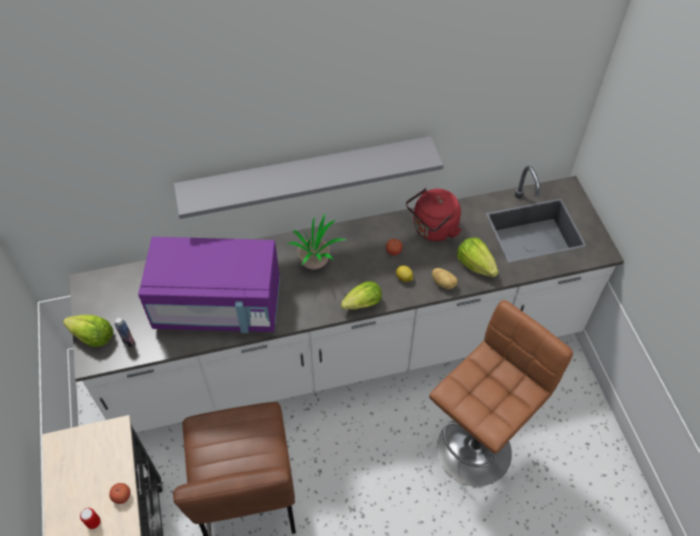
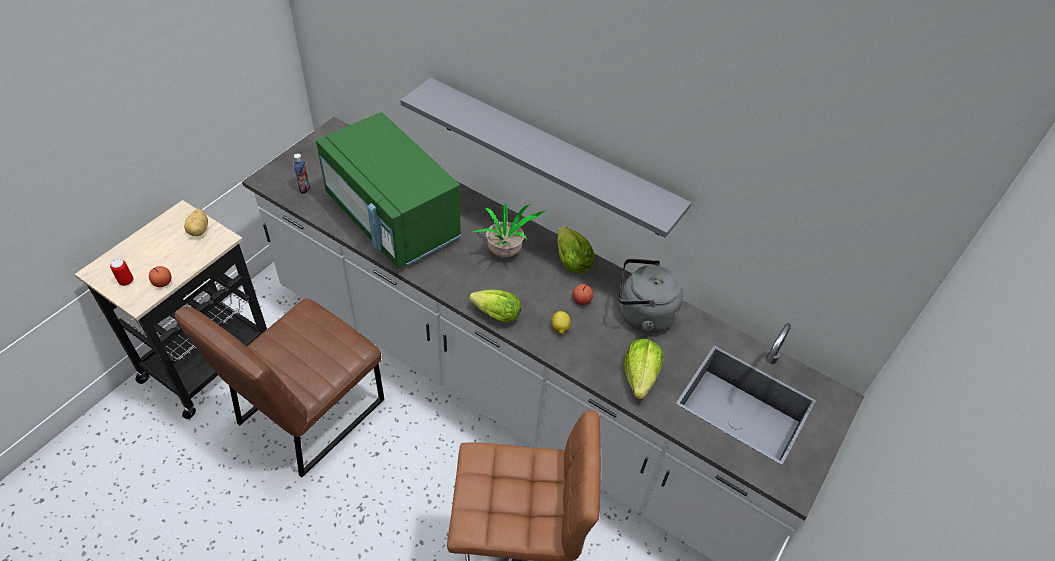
camera: 45 degrees right, 5 degrees down
(93, 337) = (289, 166): lettuce -> lettuce (571, 260)
(219, 306) = (392, 219): purple microwave -> green microwave
(433, 229) = (642, 314): red kettle -> grey kettle
(444, 283) = (589, 363): potato -> potato (199, 230)

